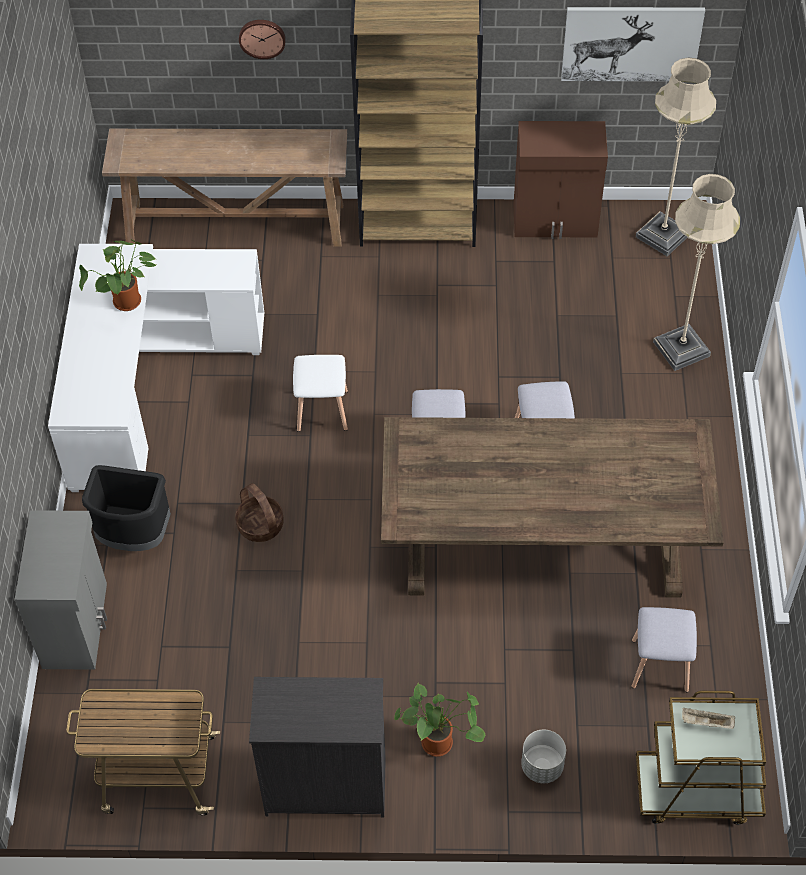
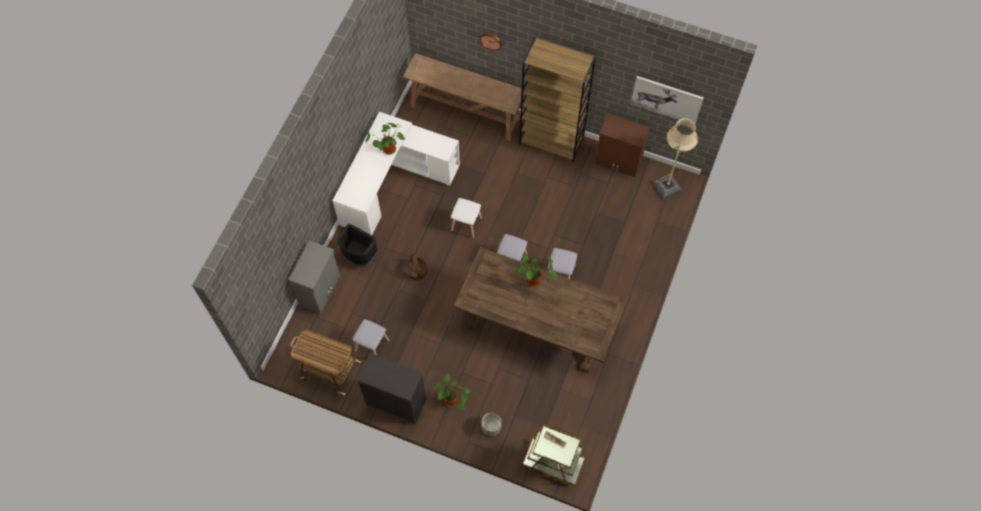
camera: 20 degrees right, 10 degrees up
(520, 441) = (535, 280): none -> potted plant
(658, 665) = (563, 401): grey stool -> grey stool (371, 345)
(681, 349) = (647, 250): beige floor lamp -> none

